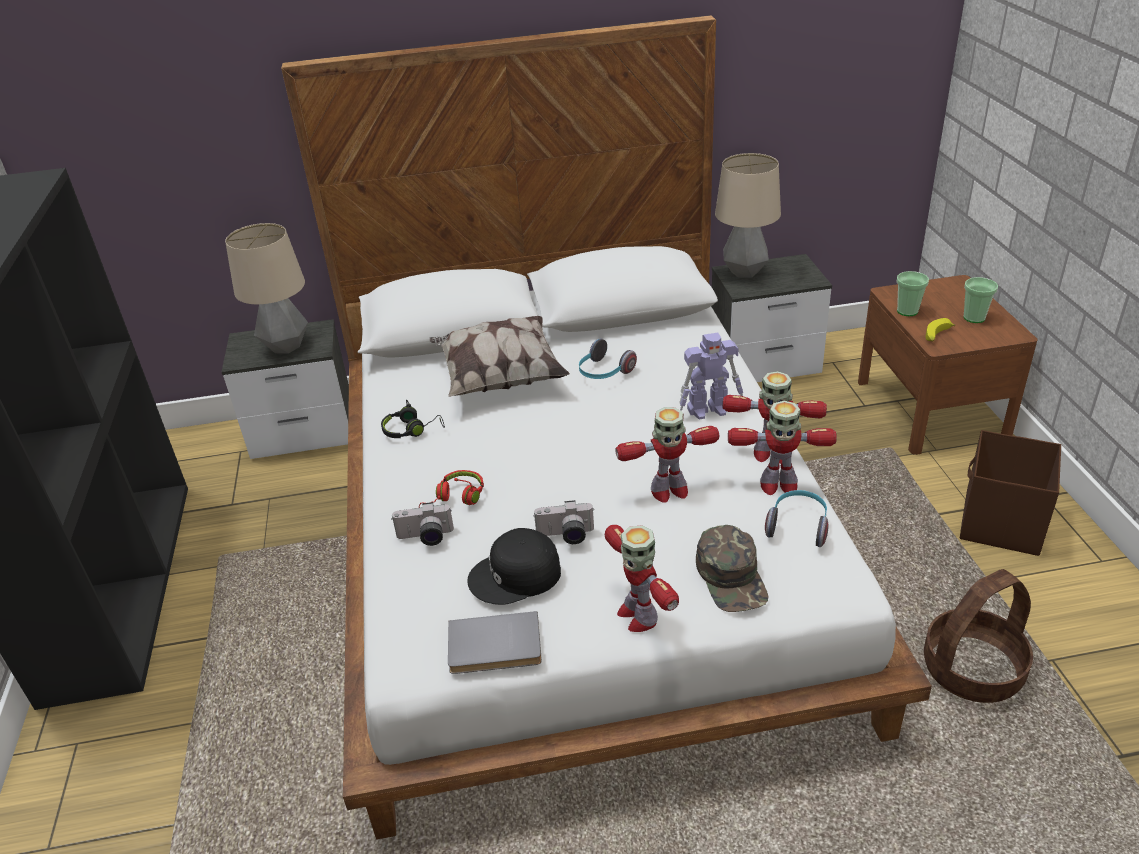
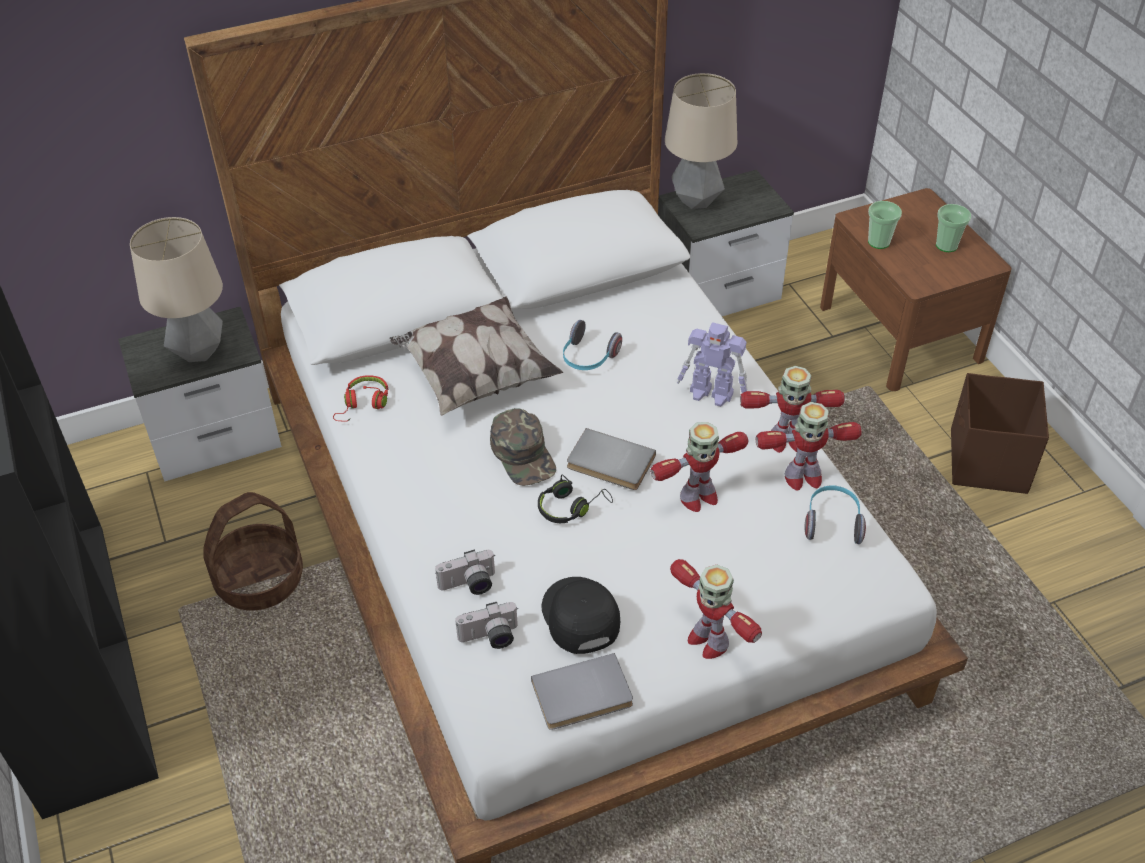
camera: 15 degrees left, 10 degrees up
(412, 429) = (403, 454): black headphones -> black headphones (571, 507)
(455, 499) = (484, 536): red headphones -> red headphones (363, 404)
(516, 576) = (579, 616): black cap -> black cap turned 105 degrees clockwise
(566, 536) = (613, 564): camera -> camera (490, 638)
(593, 454) = (609, 463): none -> grey book
(709, 409) = (712, 394): toy robot -> toy robot turned 45 degrees clockwise
(732, 577) = (785, 587): green cap -> green cap (523, 454)
(937, 336) = (914, 272): banana -> none
(972, 669) = (985, 622): basket -> basket (260, 579)

